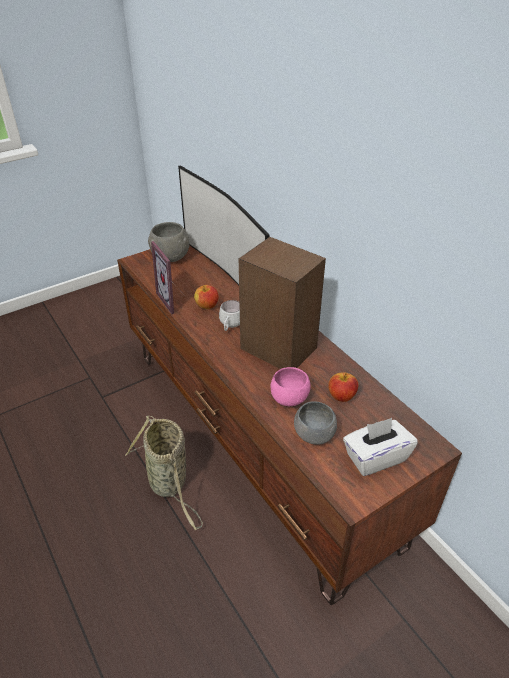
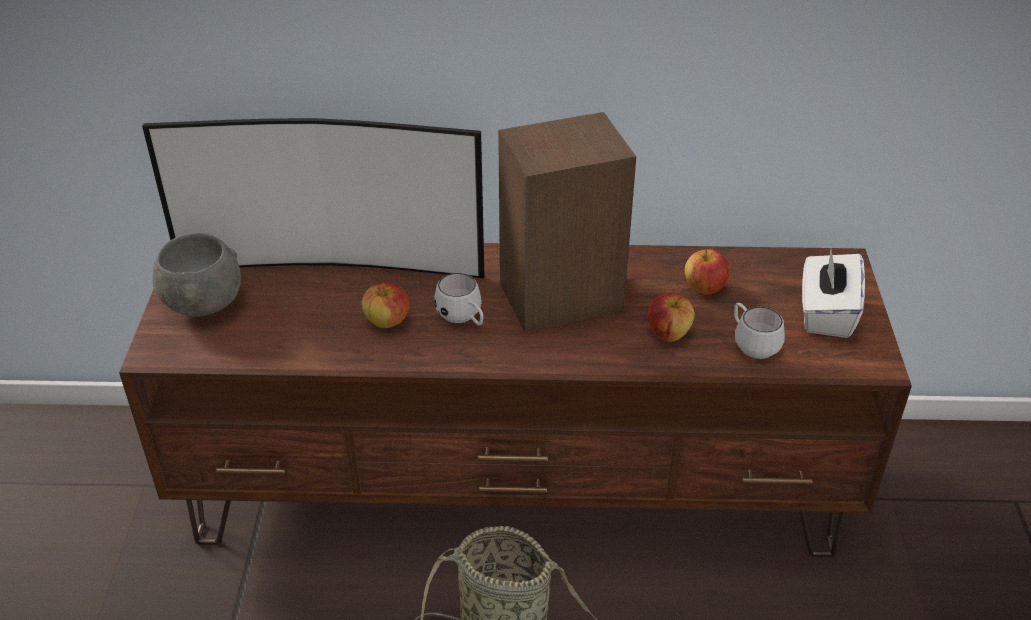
camera: 55 degrees left, 0 degrees up
(174, 300) = (329, 350): picture frame -> none
(289, 398) = (668, 333): pink bowl -> apple
(314, 435) = (751, 344): grey bowl -> white mug

